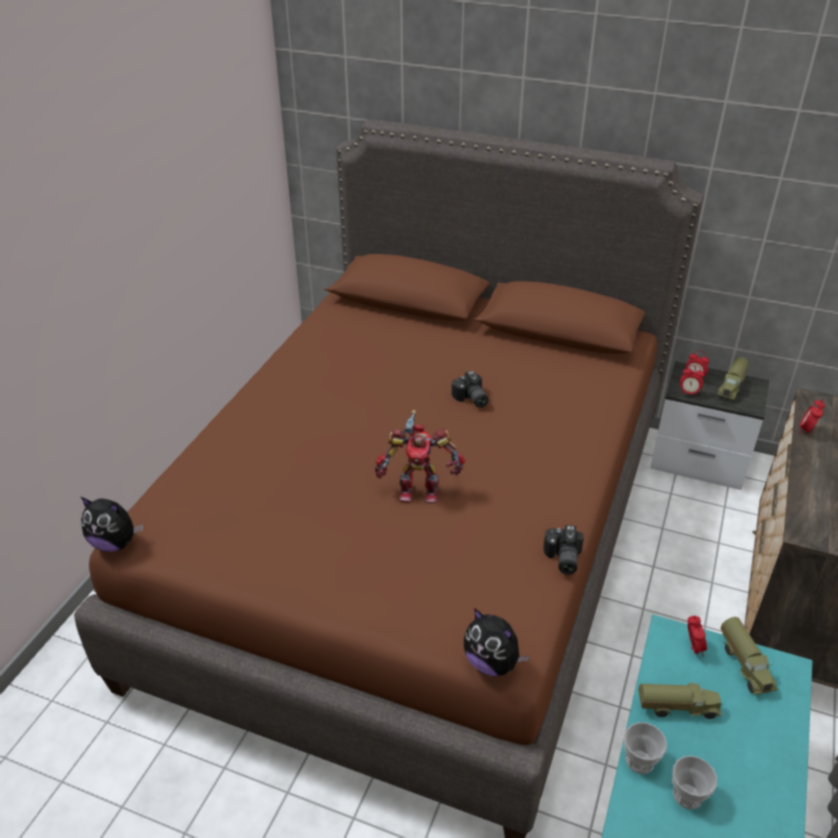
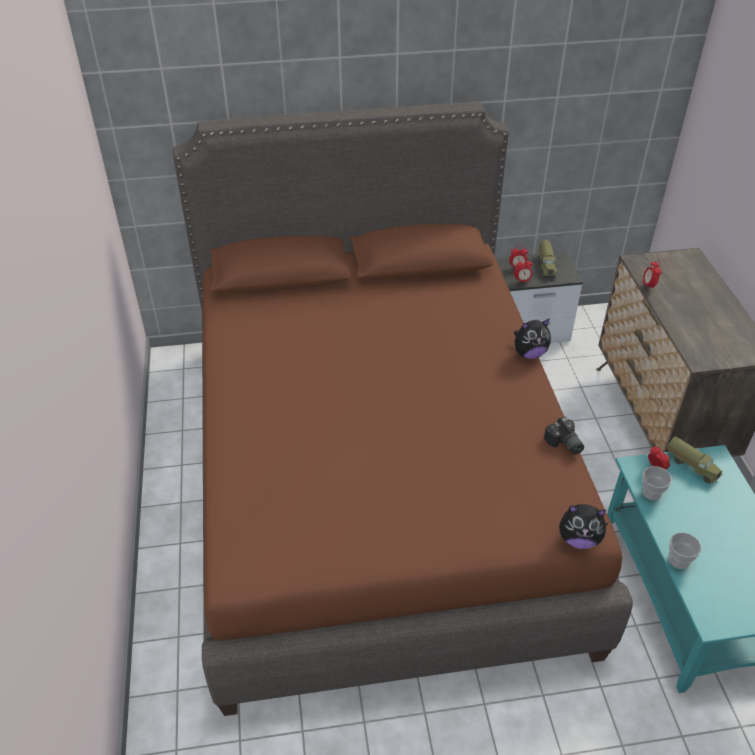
camera: 30 degrees left, 5 degrees up
(115, 543) = (224, 585): plush toy -> plush toy (529, 353)
(418, 490) = (426, 435): toy robot -> none
(470, 399) = (402, 346): camera -> none
(677, 707) = (674, 514): toy truck -> none
(687, 795) = (719, 567): cup -> cup (651, 493)

